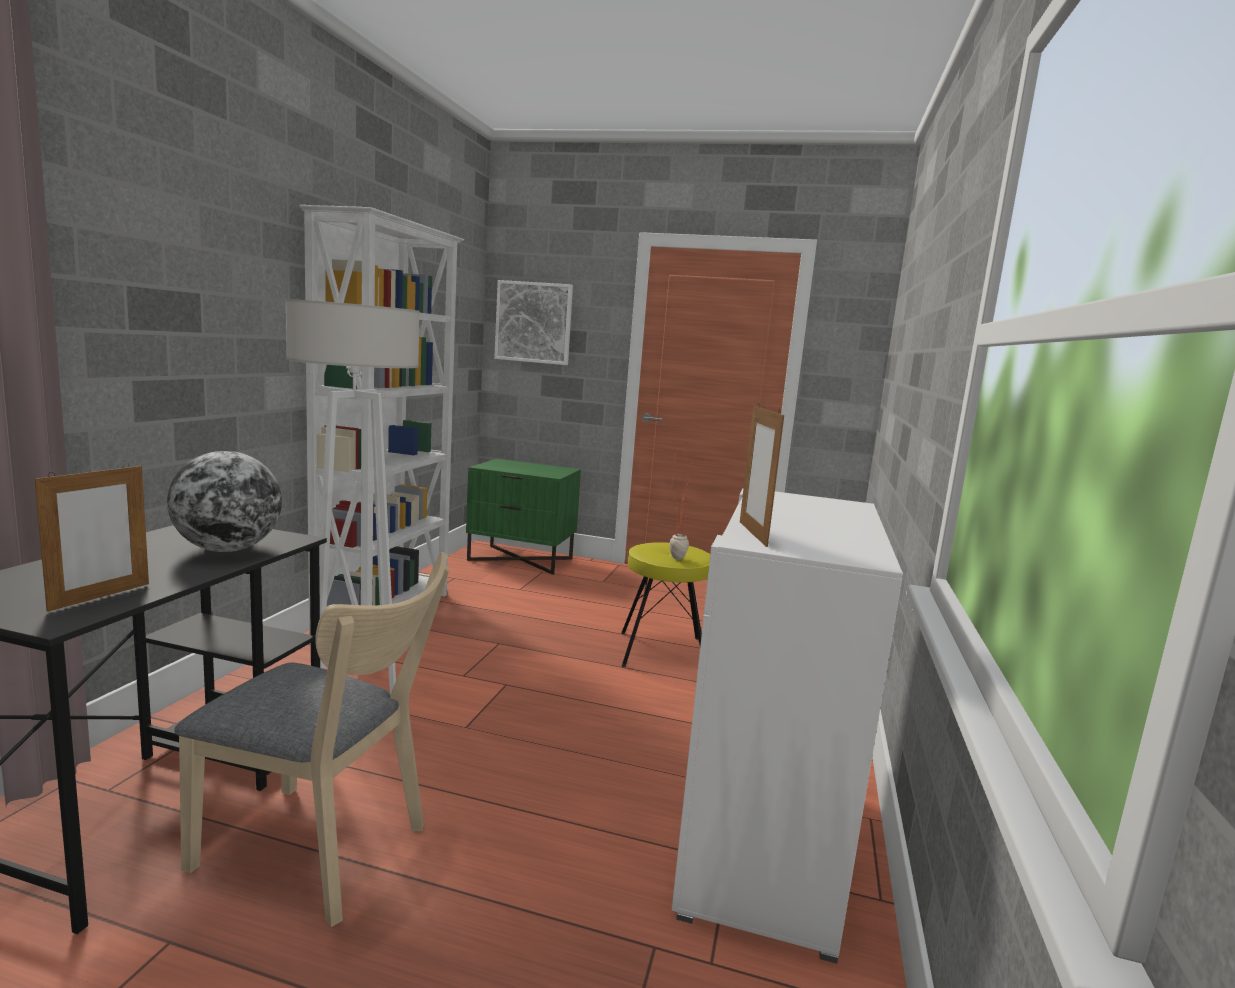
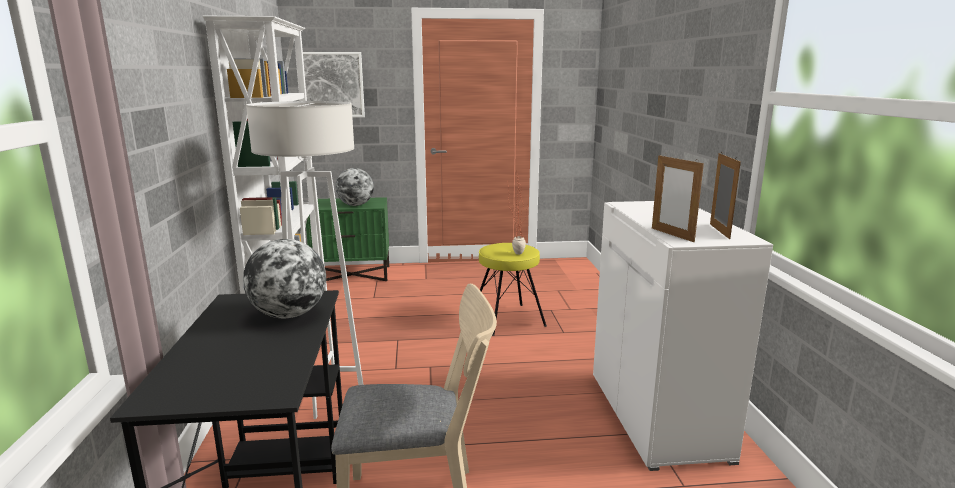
camera: 20 degrees left, 5 degrees up
(100, 596) = (270, 370): picture frame -> picture frame (719, 231)
(531, 471) = (355, 205): none -> globe

